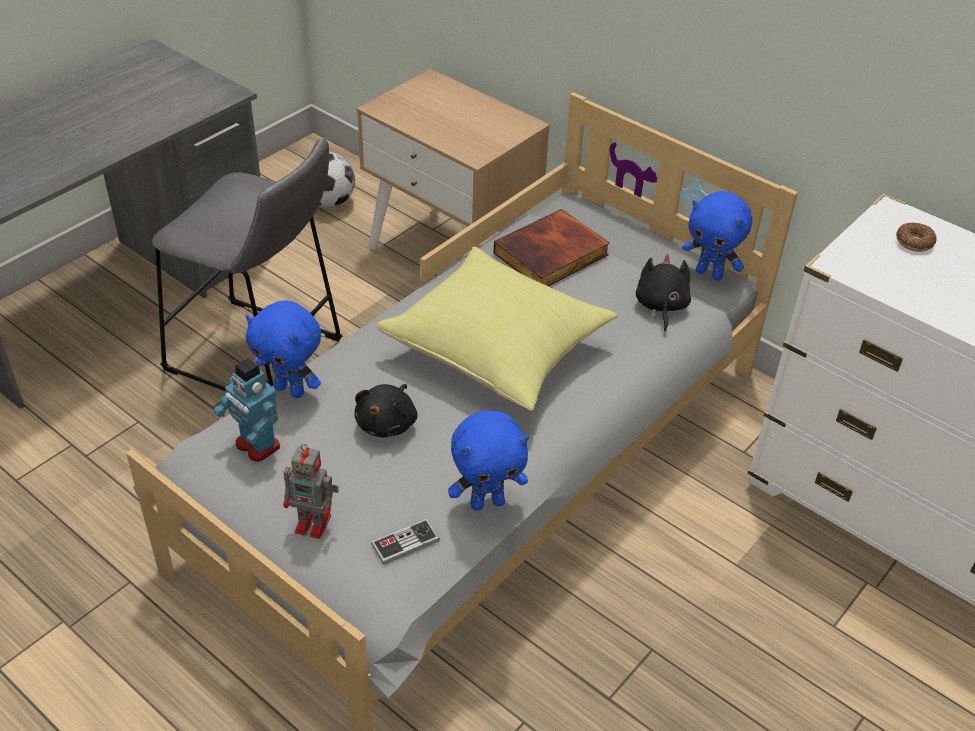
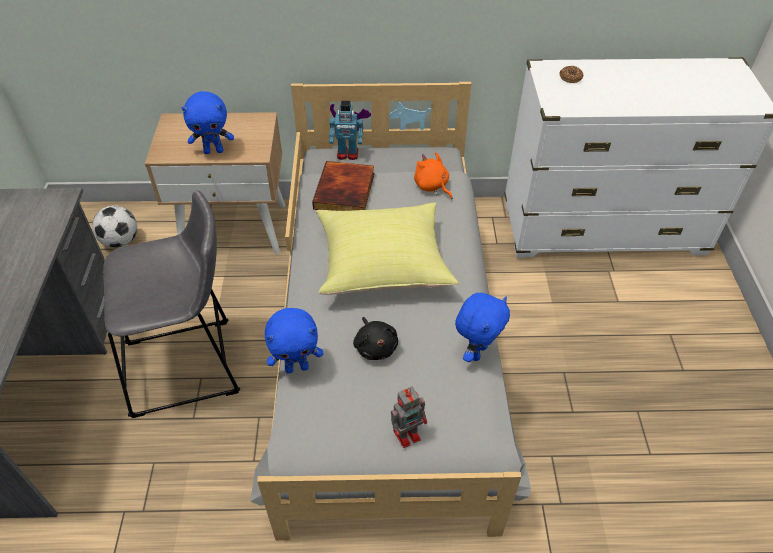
camera: 40 degrees left, 5 degrees up
(256, 446) = (319, 415): toy robot -> toy robot (347, 154)
(405, 543) = (465, 406): game controller -> none
(661, 306) = (432, 186): black plush toy -> orange plush toy
(710, 274) = (433, 154): blue plush toy -> blue plush toy (214, 151)

